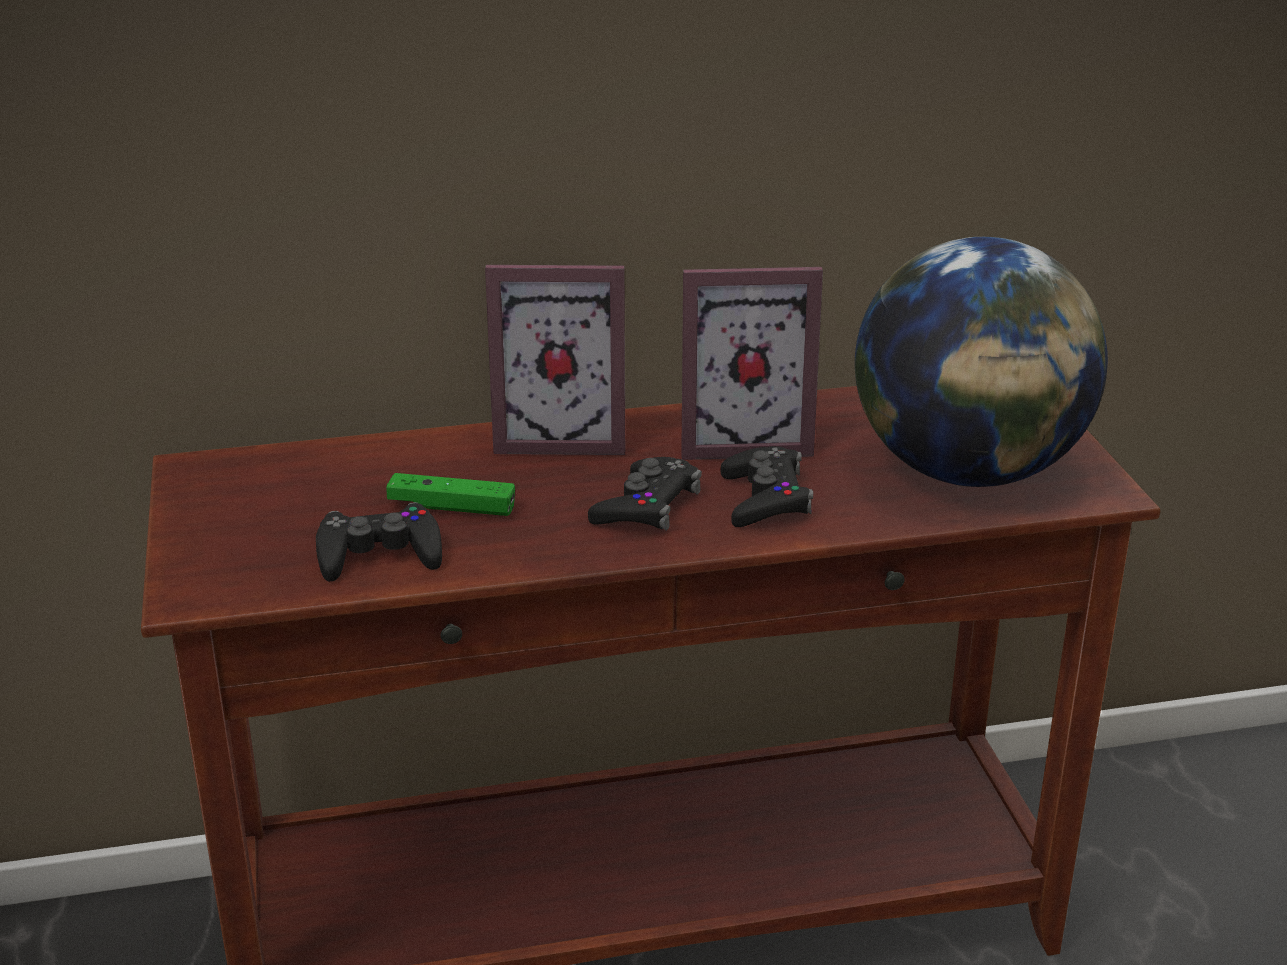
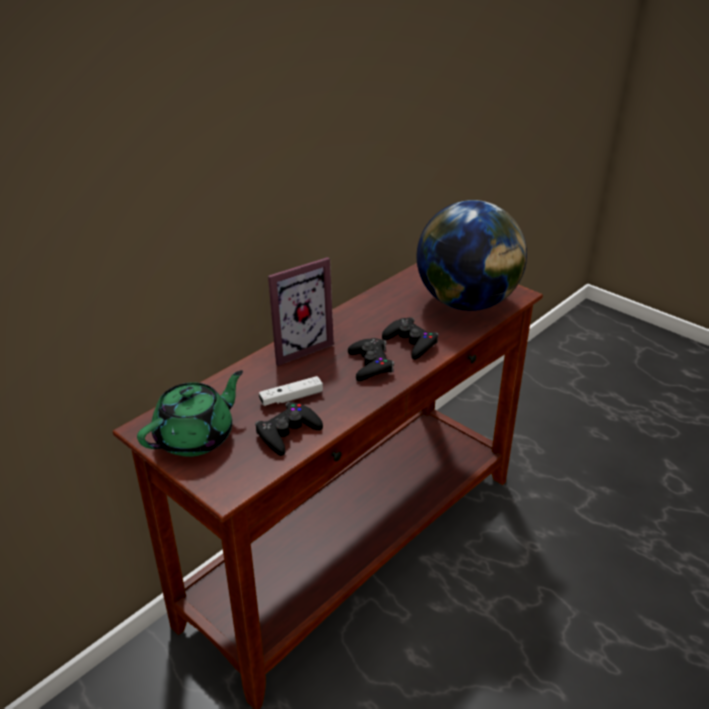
camera: 35 degrees left, 5 degrees up
(245, 507) = (196, 437): none -> green teapot
(451, 507) = (291, 398): green game controller -> white game controller
(743, 440) = (371, 320): picture frame -> none

